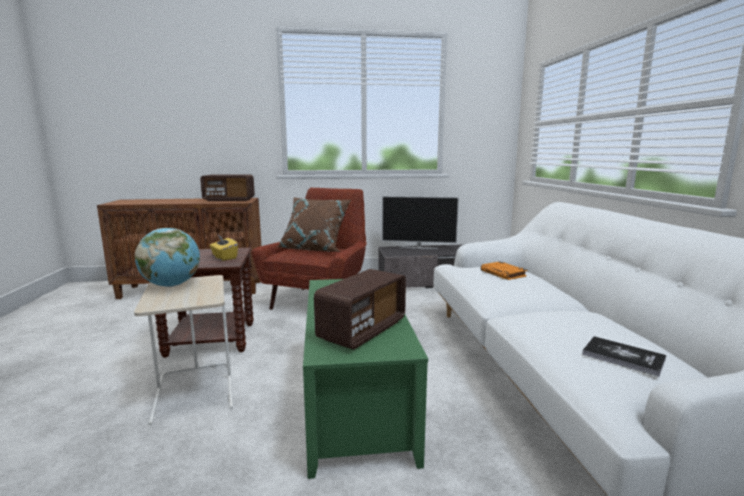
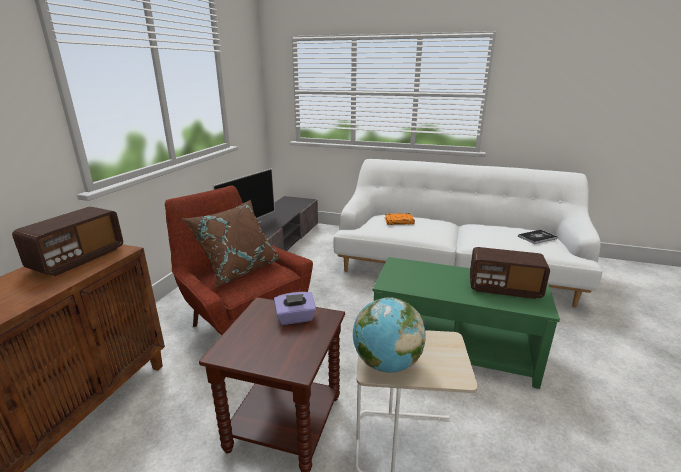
camera: 65 degrees left, 10 degrees up
(224, 257) = (295, 318): yellow tissue box -> purple tissue box
(362, 330) = (503, 288): radio -> radio turned 135 degrees clockwise

